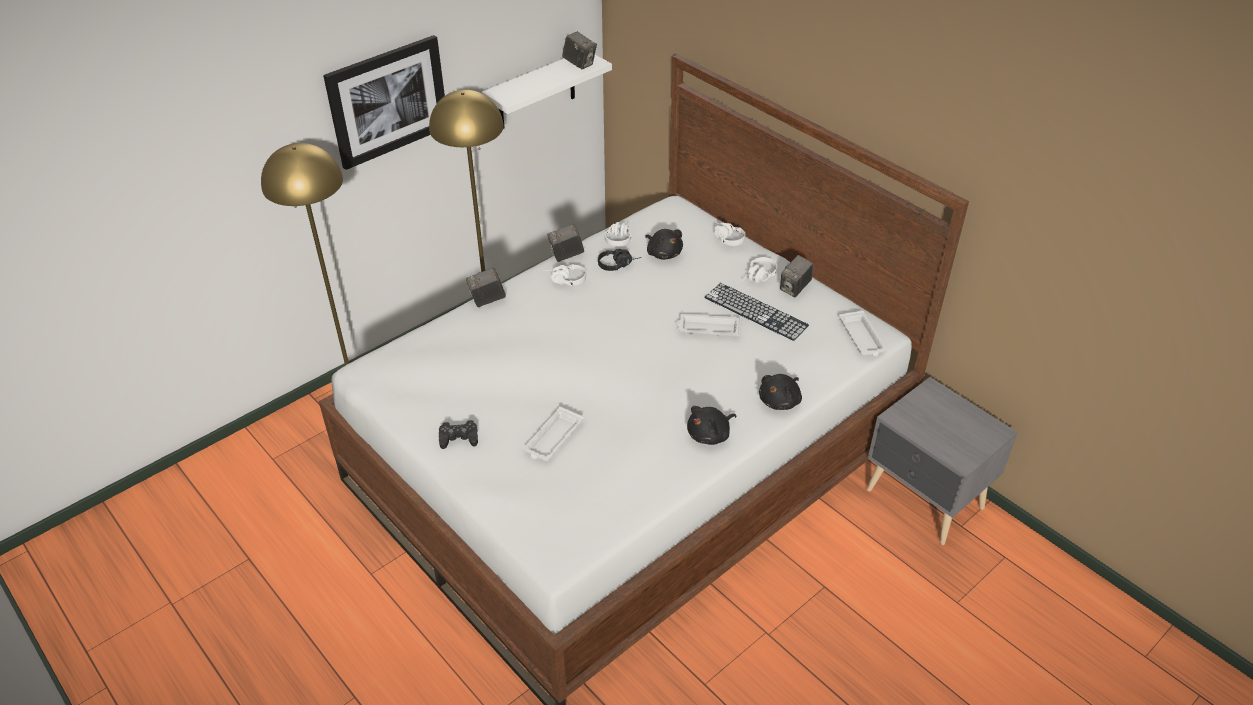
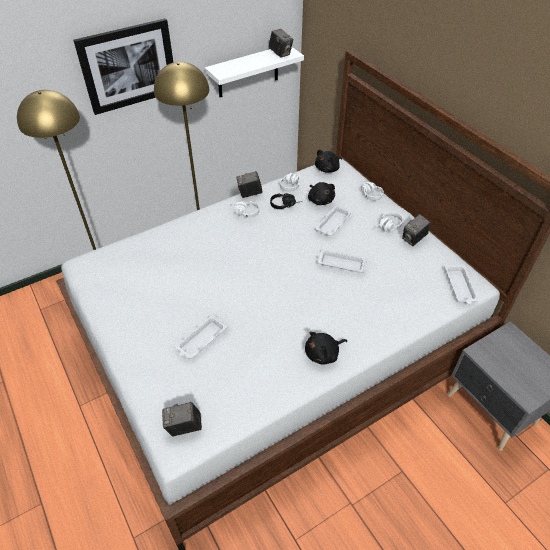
camera: 10 degrees right, 5 degrees up
(459, 438) = (132, 329): black game controller -> none
(487, 300) = (184, 221): camera -> camera (184, 427)
(687, 280) = (333, 222): none -> white tray
(756, 311) = (380, 254): keyboard -> none
(780, 401) = (385, 332): black plush toy -> black plush toy (328, 169)

